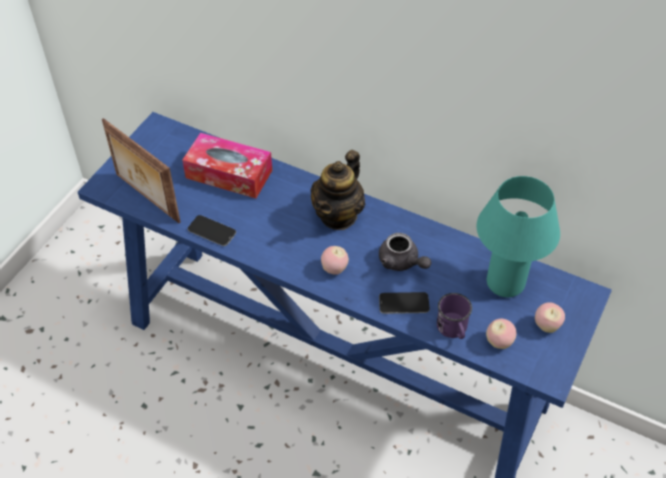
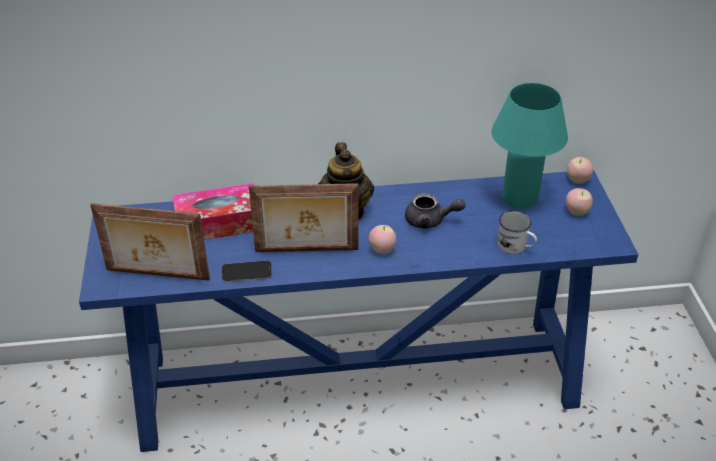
camera: 35 degrees left, 10 degrees down
(273, 237) = (306, 251): none -> picture frame
(404, 303) = (461, 248): phone -> none
(453, 330) = (516, 247): purple mug -> white mug
(499, 342) = (556, 239): apple -> apple (577, 180)

